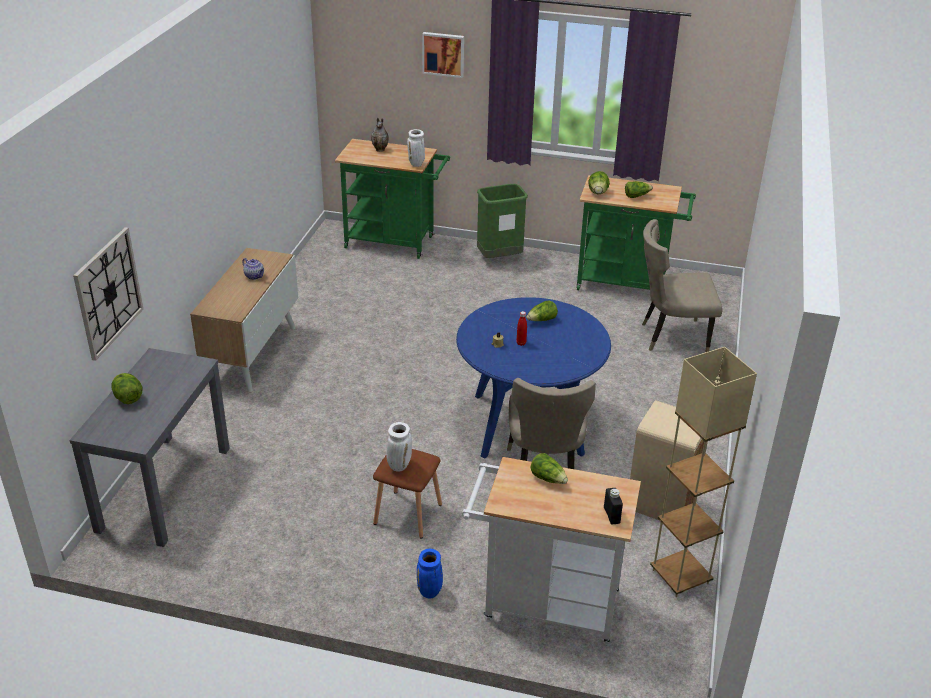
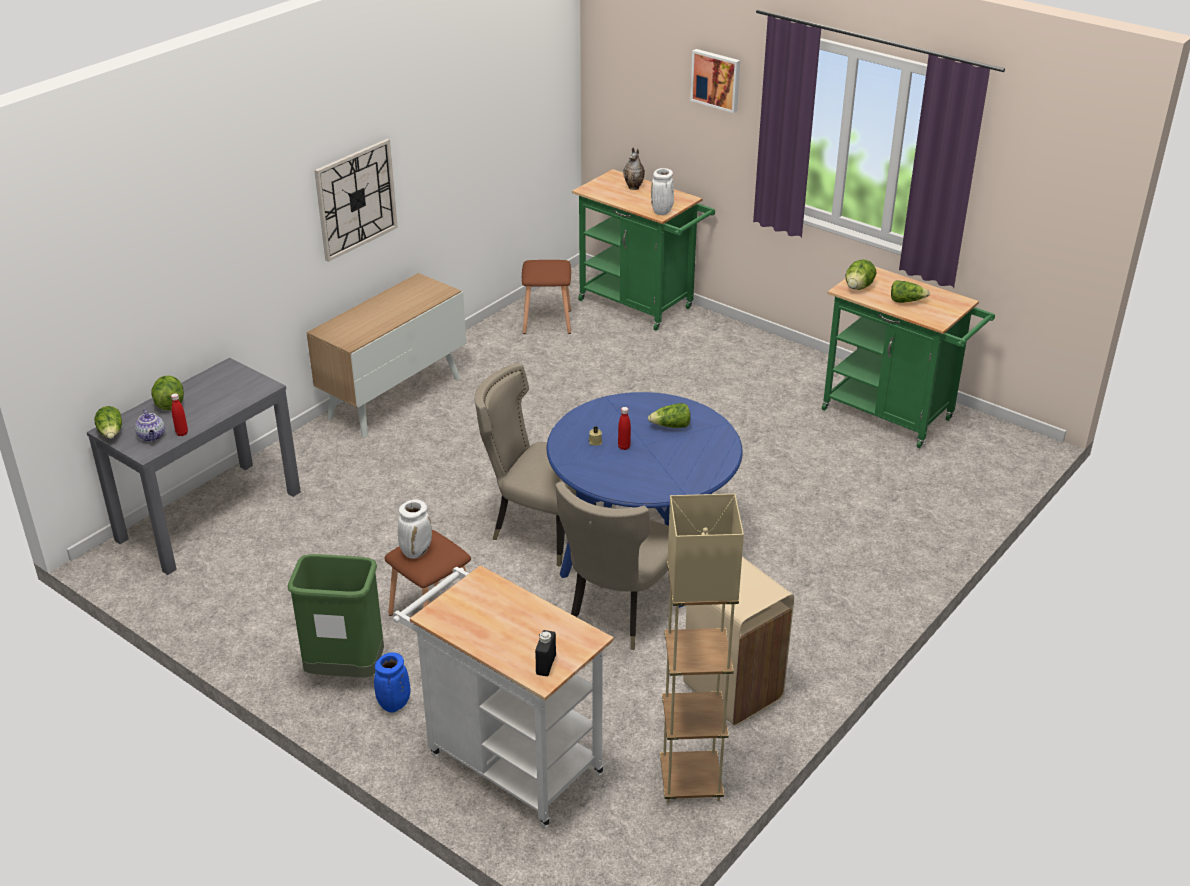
camera: 25 degrees right, 0 degrees up
(108, 293) = (171, 284): wall clock -> wall clock (356, 199)
(159, 419) = (182, 433): none -> red bottle
(255, 276) = (402, 306): teapot -> teapot (152, 437)
(331, 269) = (546, 321): none -> brown stool
(499, 258) = (754, 350): green trash can -> green trash can (346, 671)
(548, 478) = (509, 603): lettuce -> lettuce (111, 433)
(671, 337) = (902, 495): beige chair -> beige chair (539, 529)

